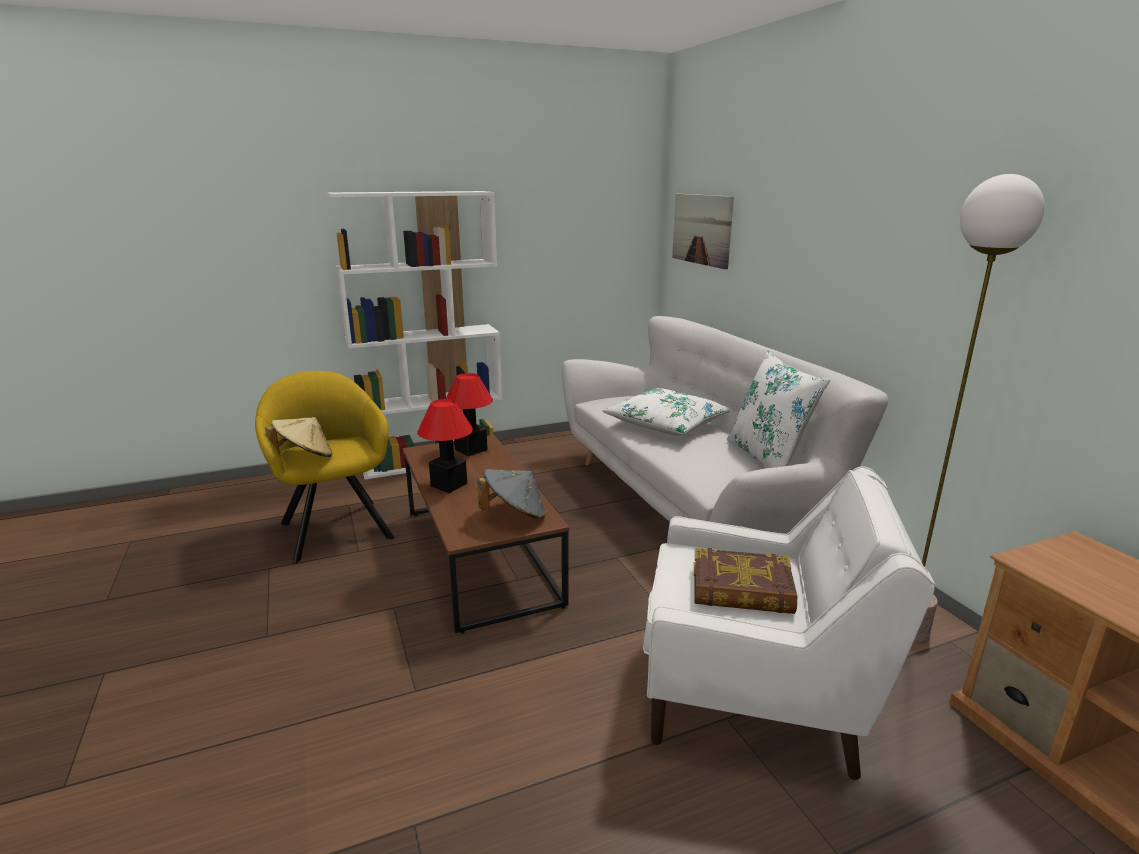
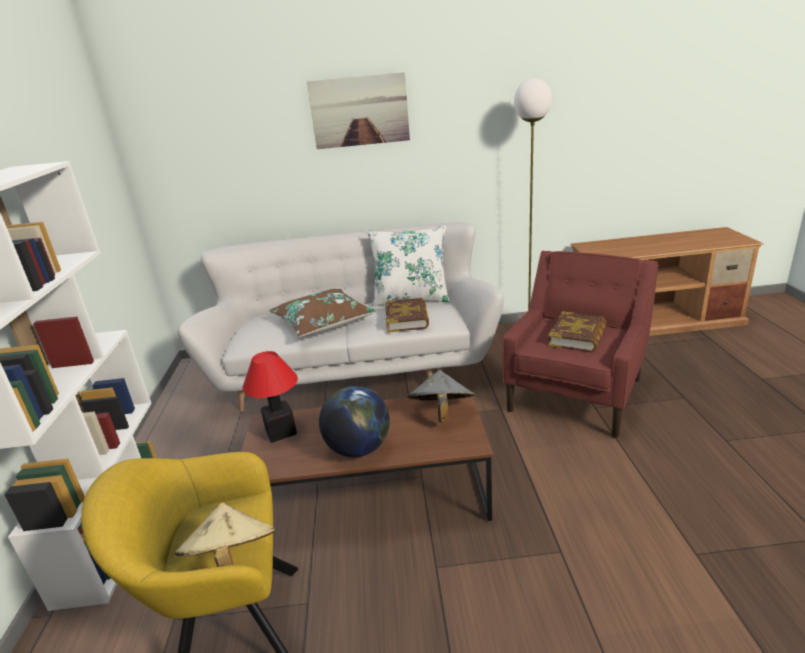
camera: 70 degrees left, 5 degrees up
(449, 484) = (358, 448): table lamp -> globe
(667, 424) = (323, 322): white pillow -> brown pillow
(702, 229) = (202, 162): picture -> picture (359, 111)
(703, 462) = (407, 319): none -> book
(755, 694) = (576, 394): white armchair -> red armchair

